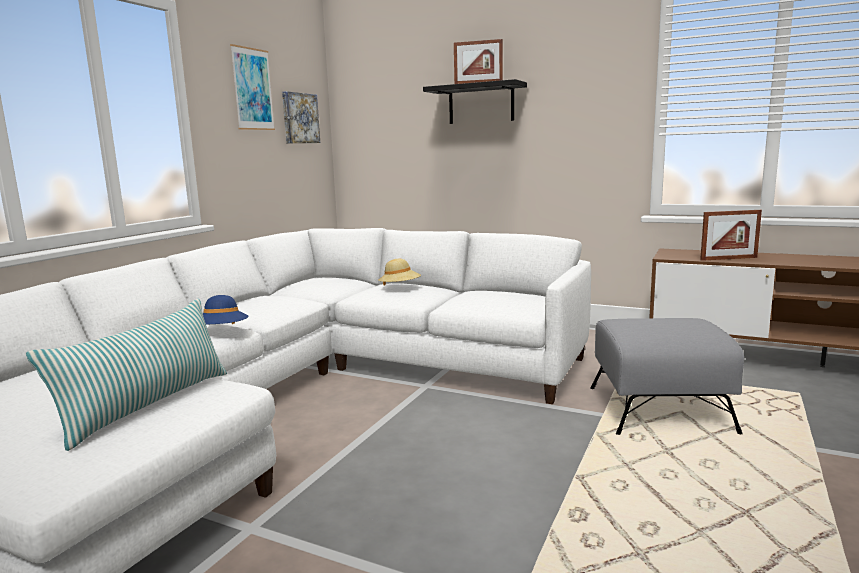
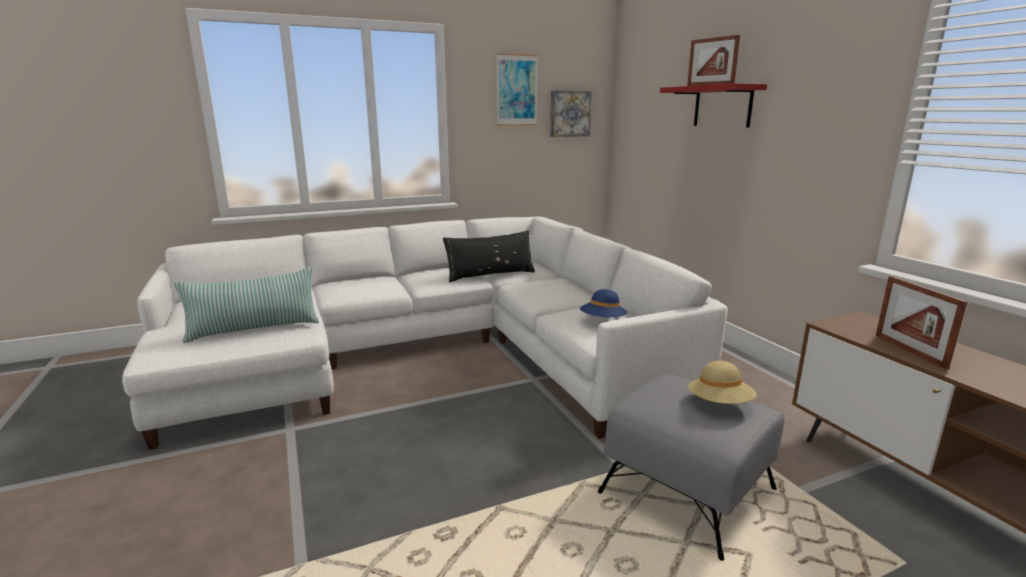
camera: 40 degrees right, 5 degrees up
(222, 331) = (382, 290): blue hat -> blue hat (602, 321)
(313, 294) = (490, 275): none -> black pillow
(400, 288) = (552, 286): beige hat -> beige hat (720, 404)
(481, 104) = (722, 106): black shelf -> red shelf
(728, 258) = (909, 351): picture frame -> picture frame turned 45 degrees clockwise

